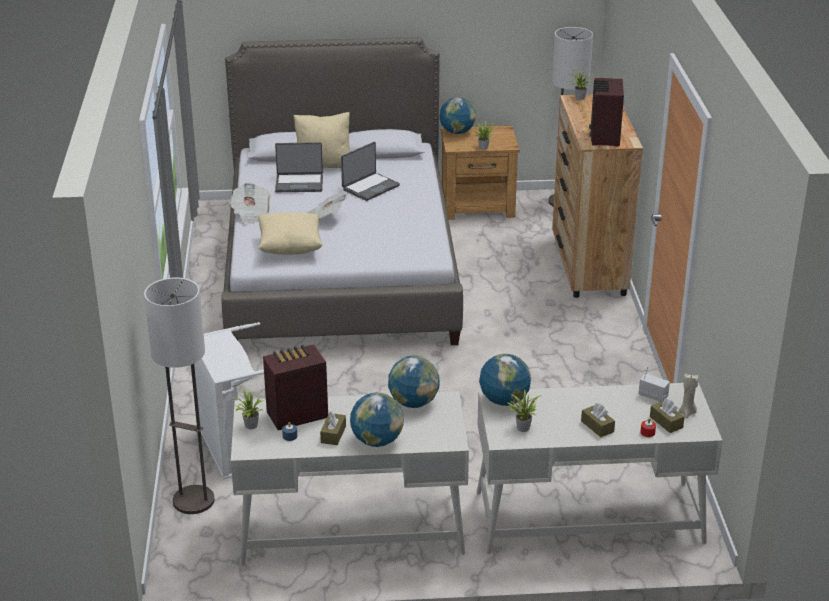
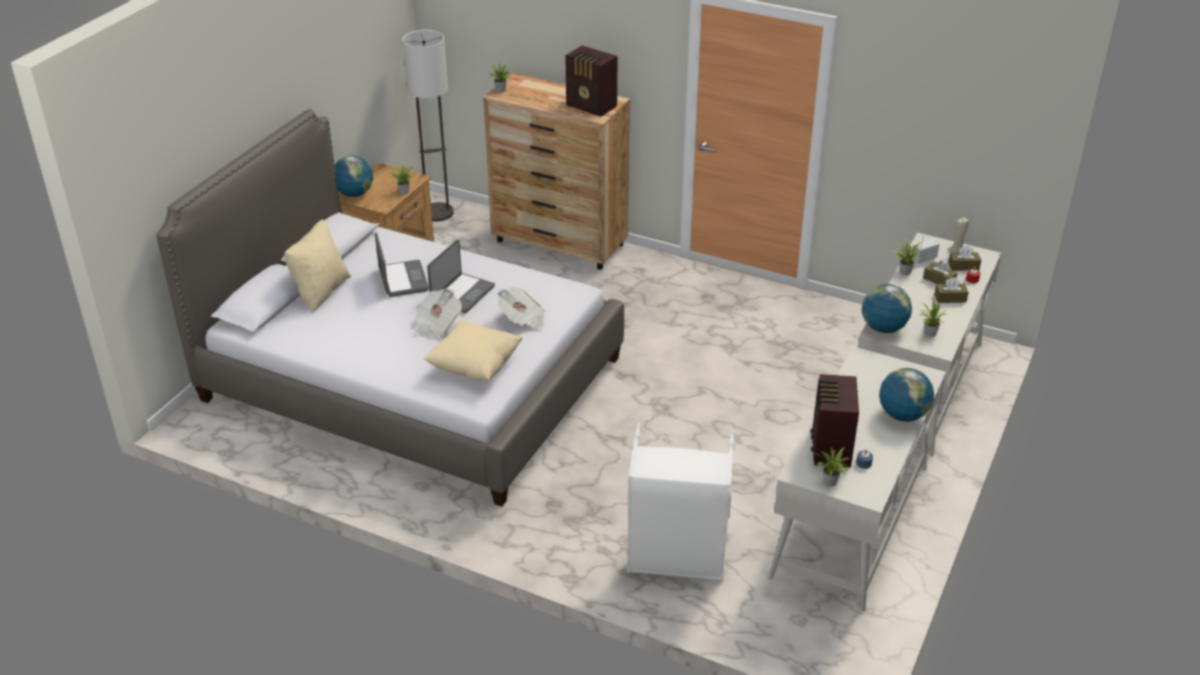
camera: 60 degrees left, 5 degrees up
(194, 500) = (743, 613): floor lamp -> none
(251, 214) = (373, 369): newspaper -> newspaper (522, 319)
(299, 183) = (343, 318): laptop -> laptop (462, 293)
(333, 434) = (877, 436): brown tissue box -> brown tissue box (939, 280)
(413, 402) = (855, 375): globe -> none
(615, 390) = (904, 271): none -> potted plant

